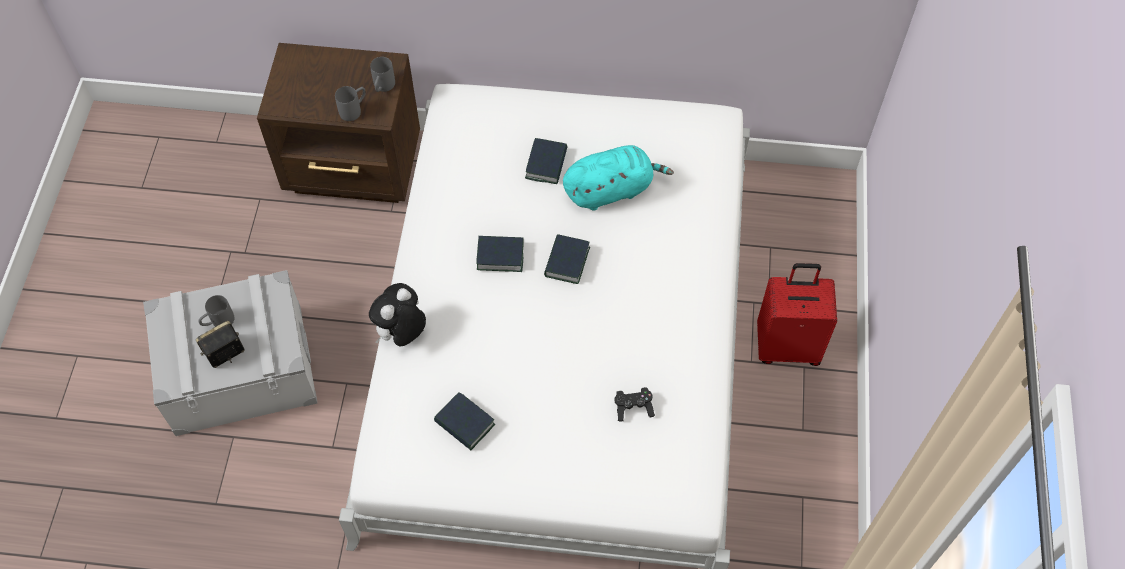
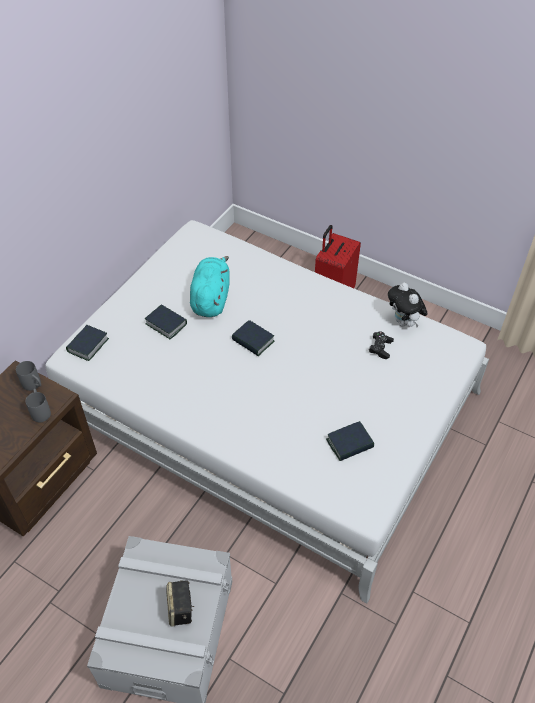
camera: 65 degrees left, 10 degrees down
(218, 322) = (147, 606): grey mug -> none
(401, 333) = (254, 458): plush toy -> plush toy (404, 322)
(500, 256) = (225, 375): book -> book (88, 345)

